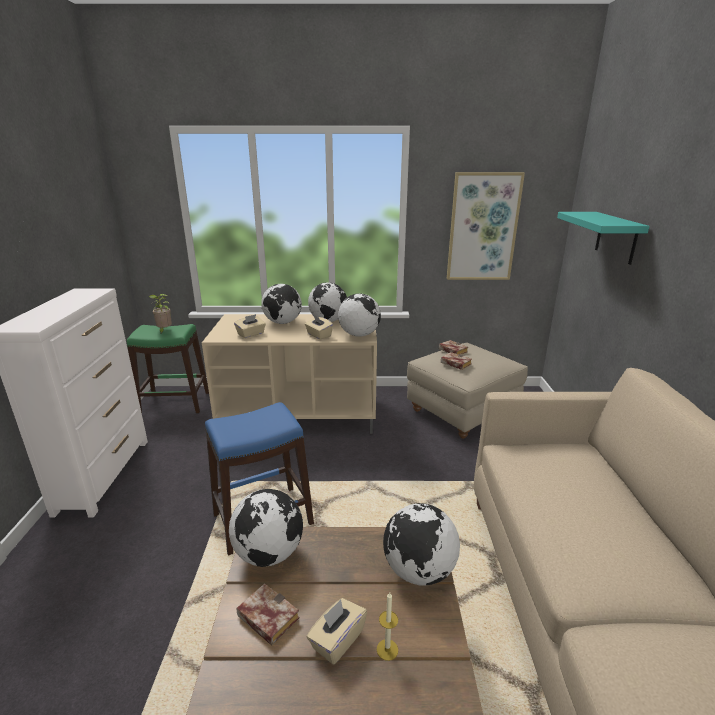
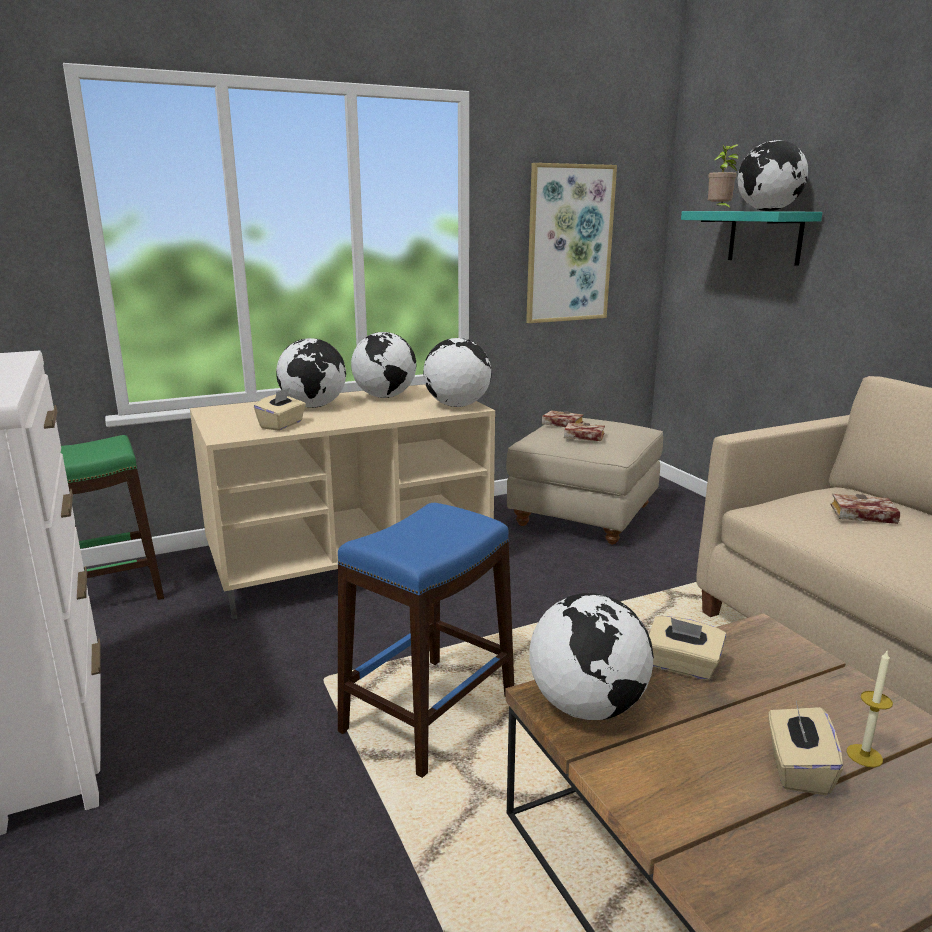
camera: 25 degrees left, 5 degrees down
(164, 331) = (80, 450): potted plant -> potted plant (719, 211)
(265, 617) = (677, 780): book -> book (861, 515)
(318, 335) = (396, 413): beige tissue box -> beige tissue box (682, 666)
(419, 571) = (796, 665): globe -> globe (767, 211)

